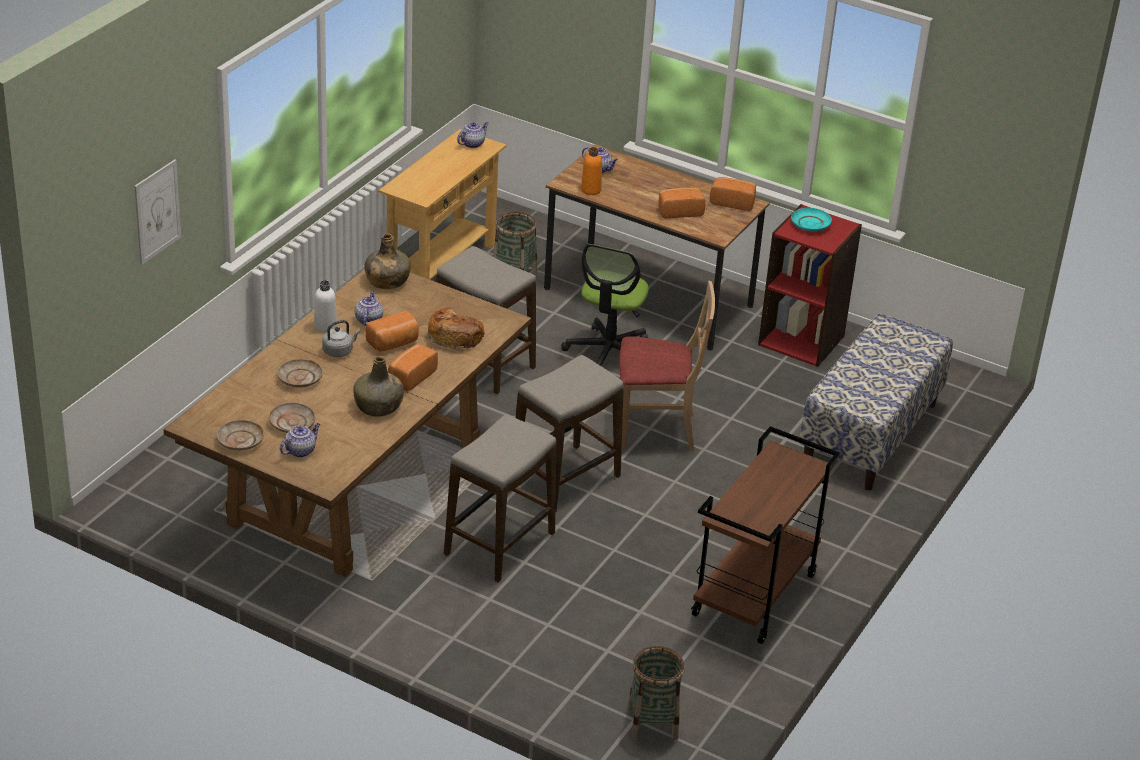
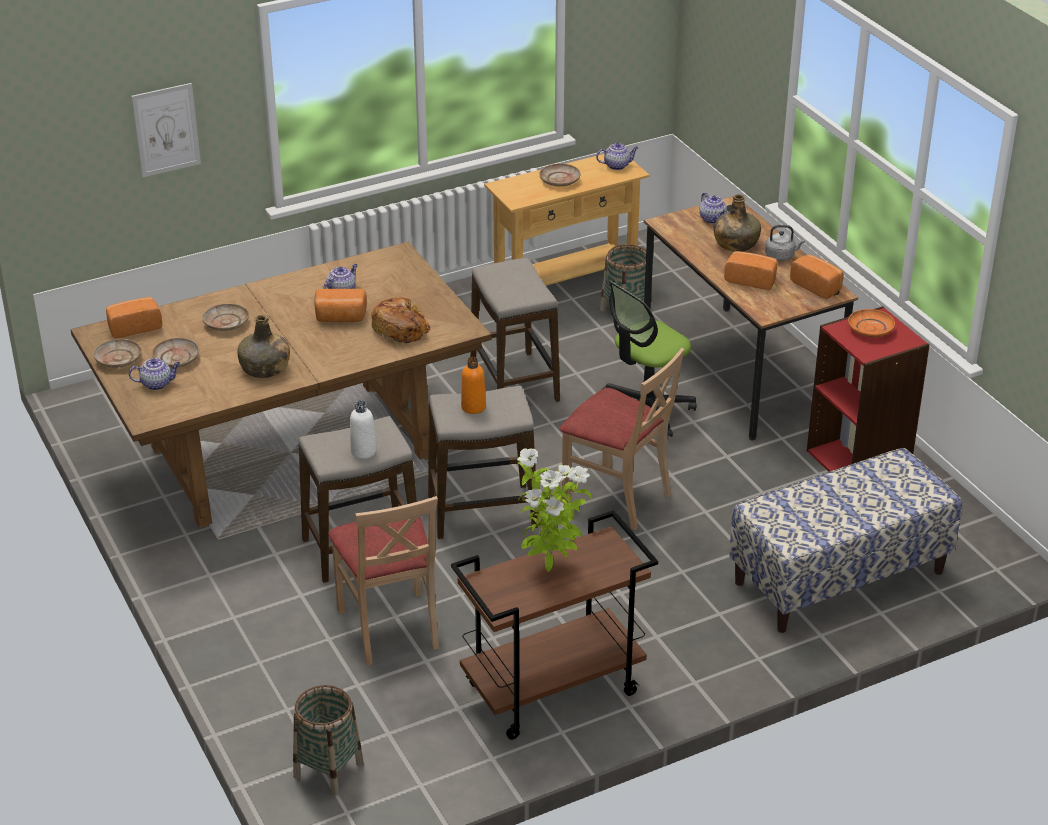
camera: 35 degrees right, 0 degrees up
(325, 326) = (298, 285): white bottle -> white bottle (363, 451)
(339, 351) = (286, 310): grey kettle -> grey kettle (781, 256)
(387, 281) = (396, 262): green bottle -> green bottle (735, 244)
(410, 377) = (322, 352): bread -> bread (134, 327)
(439, 169) = (560, 180): none -> beige plate
(586, 596) = (390, 627): none -> beige chair
(591, 190) = (683, 236): orange bottle -> orange bottle (473, 407)
(758, 485) = (550, 565): none -> potted plant
(810, 225) = (870, 329): turquoise plate -> orange plate

